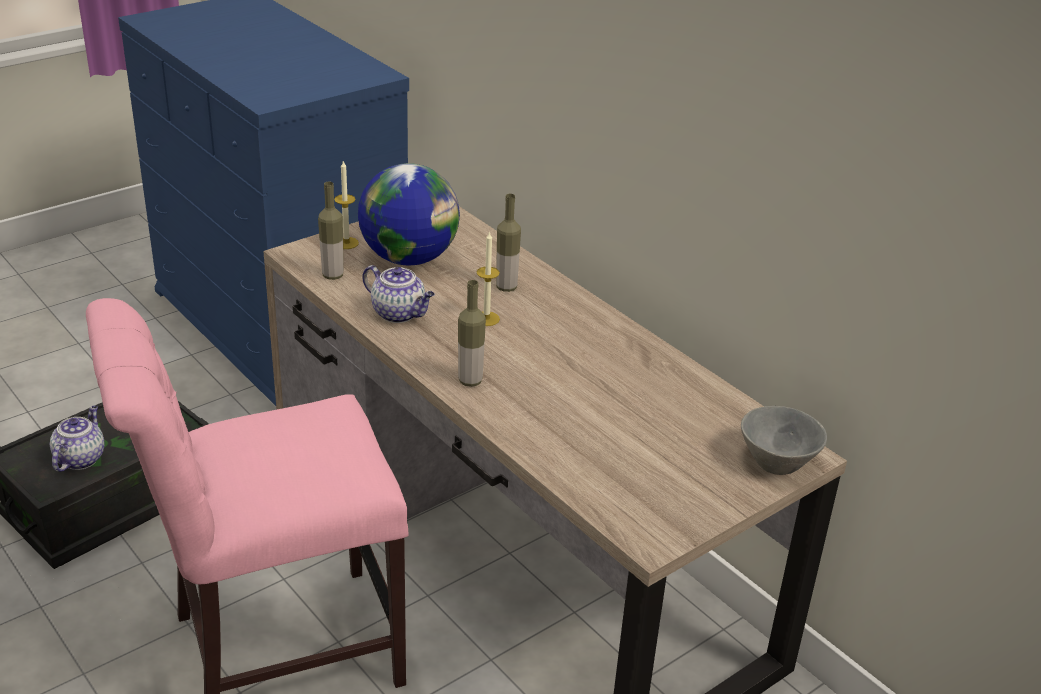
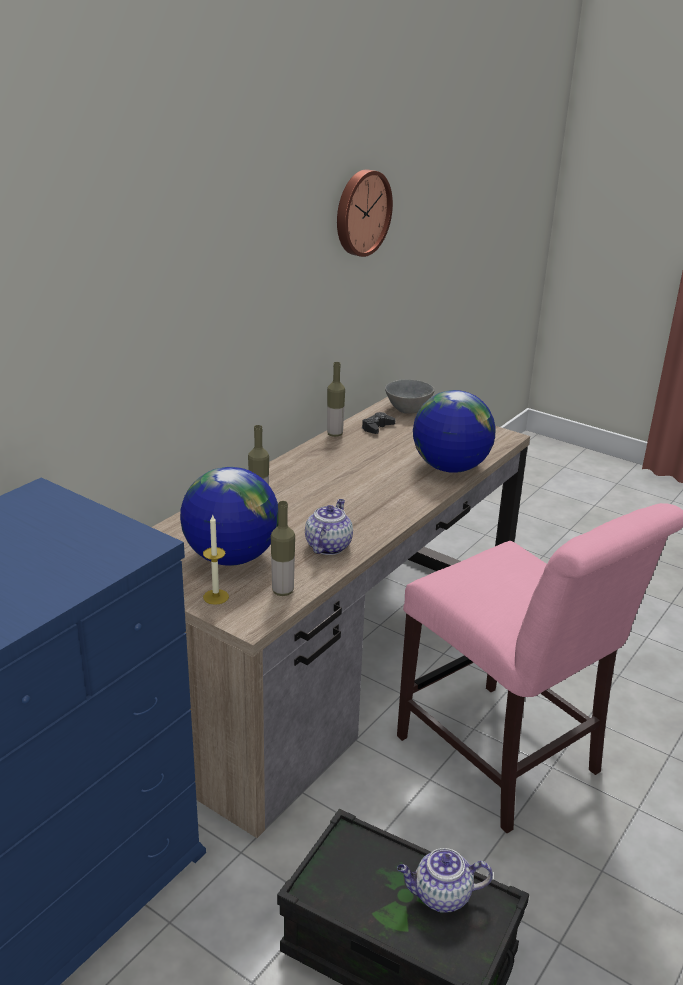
camera: 105 degrees left, 5 degrees down
(470, 381) = (400, 504): bottle -> bottle (334, 434)
(486, 319) = (312, 508): candle -> none
(555, 448) = (450, 468): none -> globe
(708, 414) = (377, 427): none -> black game controller
(839, 114) = (361, 212): none -> wall clock

